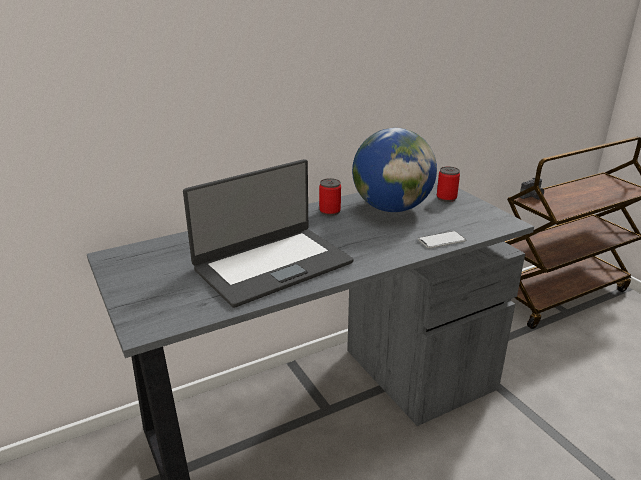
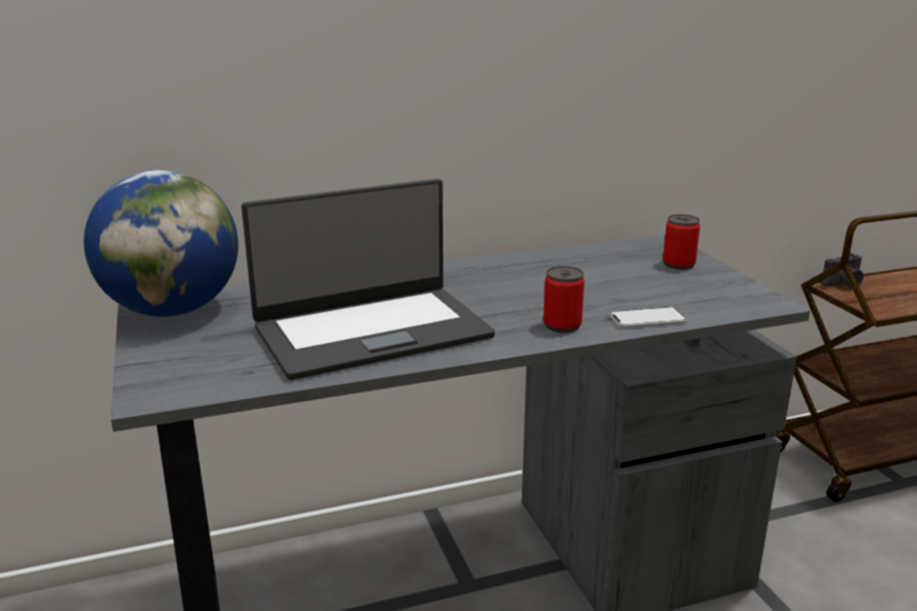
camera: 10 degrees right, 5 degrees down
(330, 211) = (488, 270): can -> can (562, 325)
(391, 208) = (585, 272): globe -> globe (172, 310)

